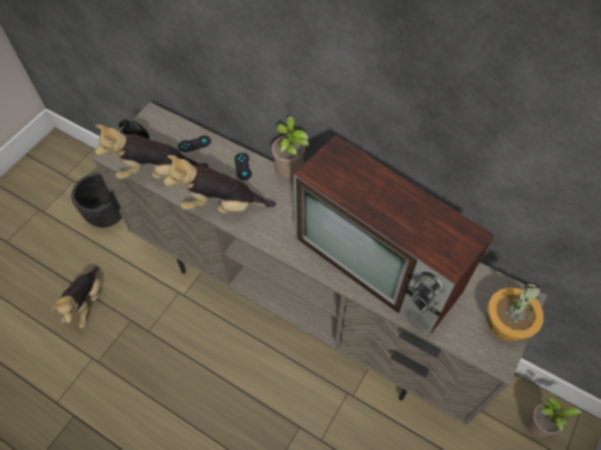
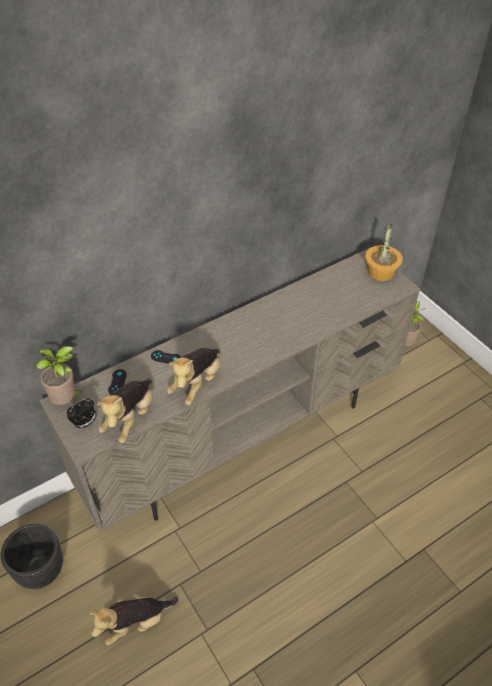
camera: 65 degrees left, 10 degrees down
(86, 303) = (136, 623): plush toy -> plush toy turned 120 degrees clockwise
(291, 176) = (197, 332): potted plant -> potted plant (67, 400)
(380, 266) = (307, 313): television -> none

